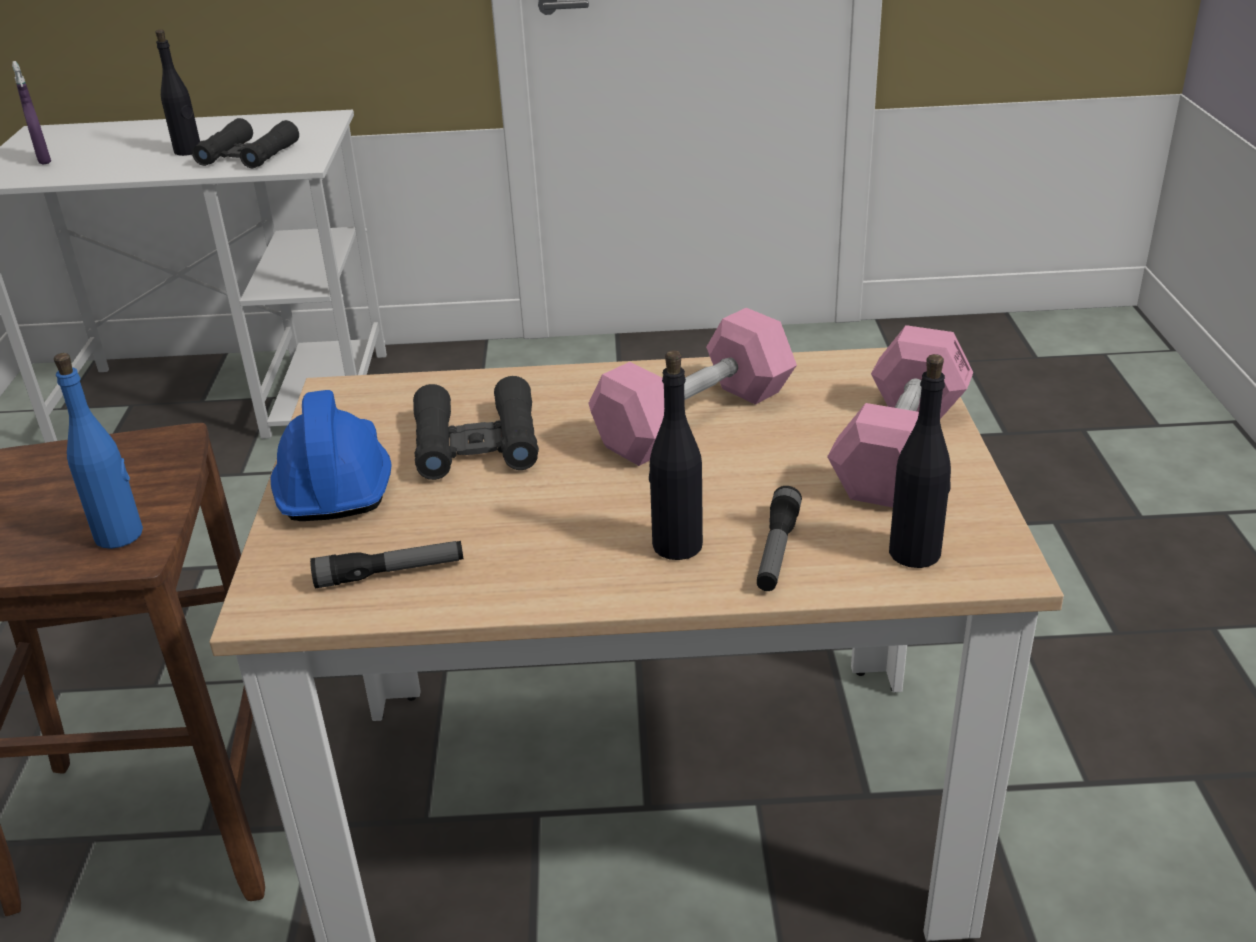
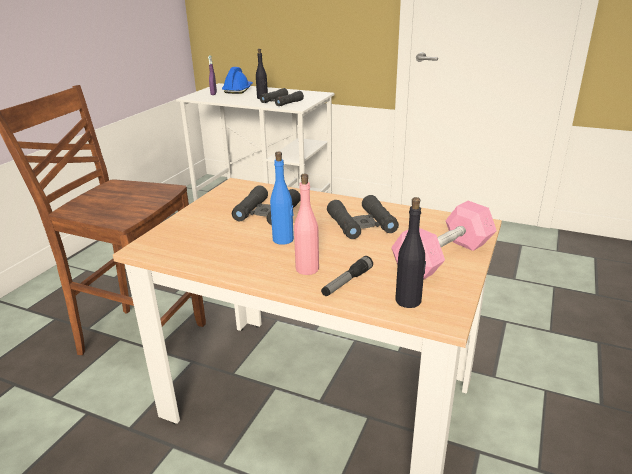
camera: 25 degrees right, 5 degrees down
(119, 535) = (124, 214): blue bottle -> blue bottle (283, 239)
(334, 482) = (204, 213): blue hard hat -> blue hard hat (238, 90)
(390, 573) = (191, 249): flashlight -> none
(676, 545) = (307, 269): black bottle -> pink bottle
(695, 419) = (361, 224): pink dumbbell -> black binoculars

